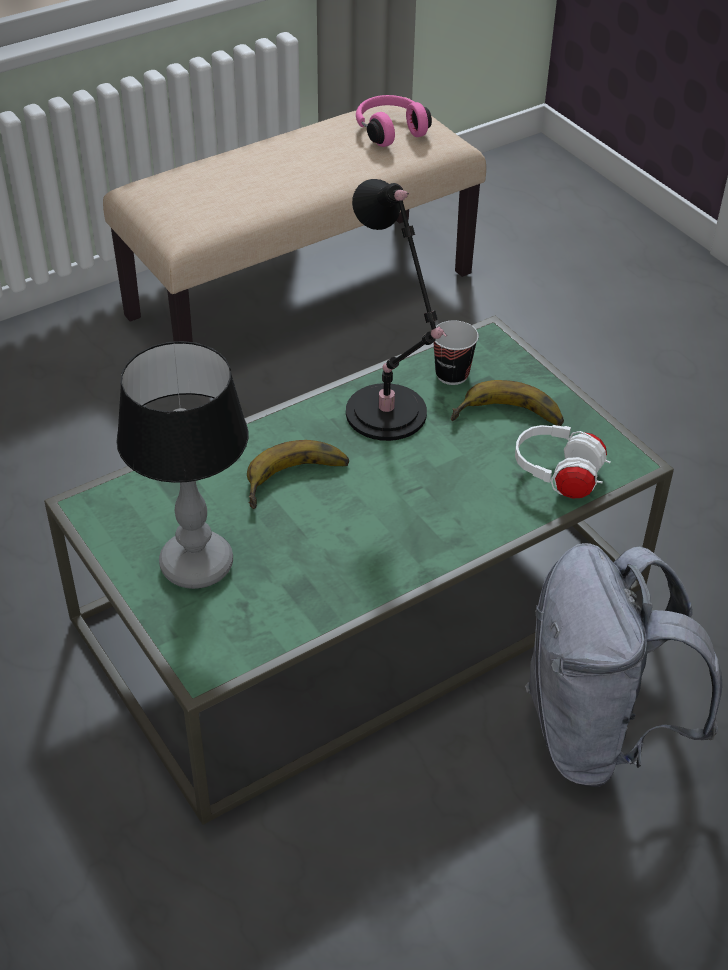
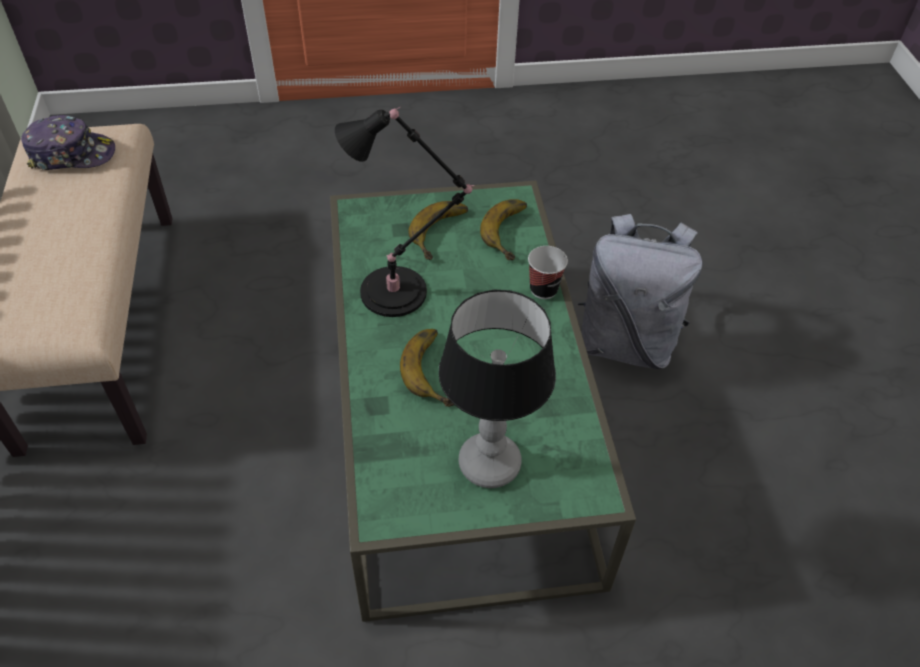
camera: 65 degrees left, 5 degrees up
(389, 131) = (72, 155): pink headphones -> cap
(452, 374) = (377, 242): cup -> cup (543, 289)
(558, 476) = (513, 232): white headphones -> banana

